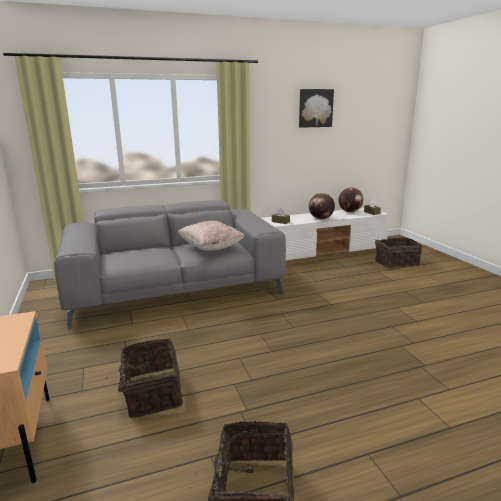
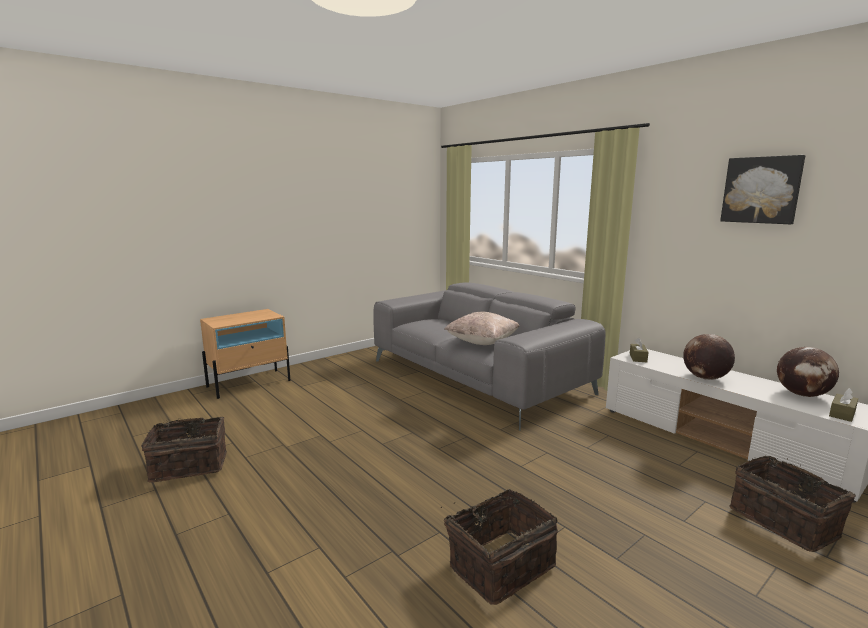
camera: 70 degrees right, 5 degrees down
(151, 393) = (301, 407): basket -> basket (499, 564)

